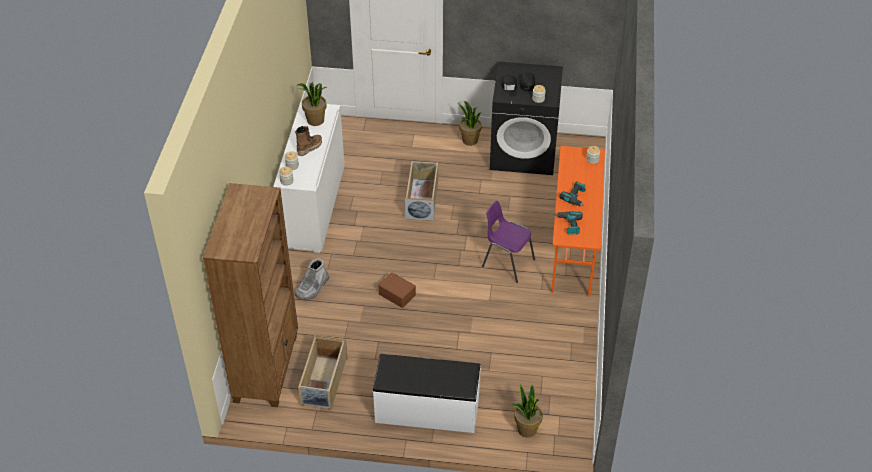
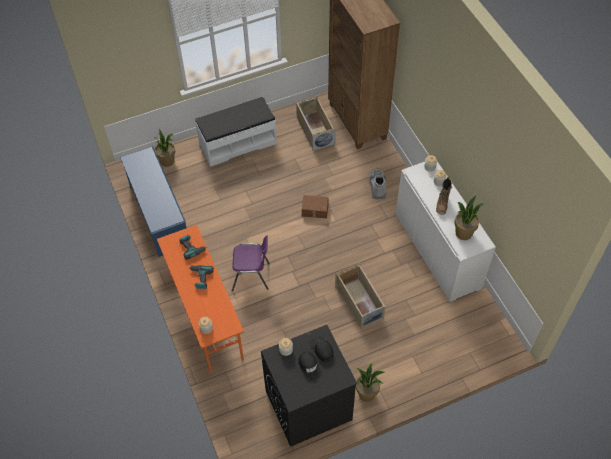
camera: 150 degrees right, 10 degrees up
(571, 367) = (159, 215): none -> blue shoe rack

